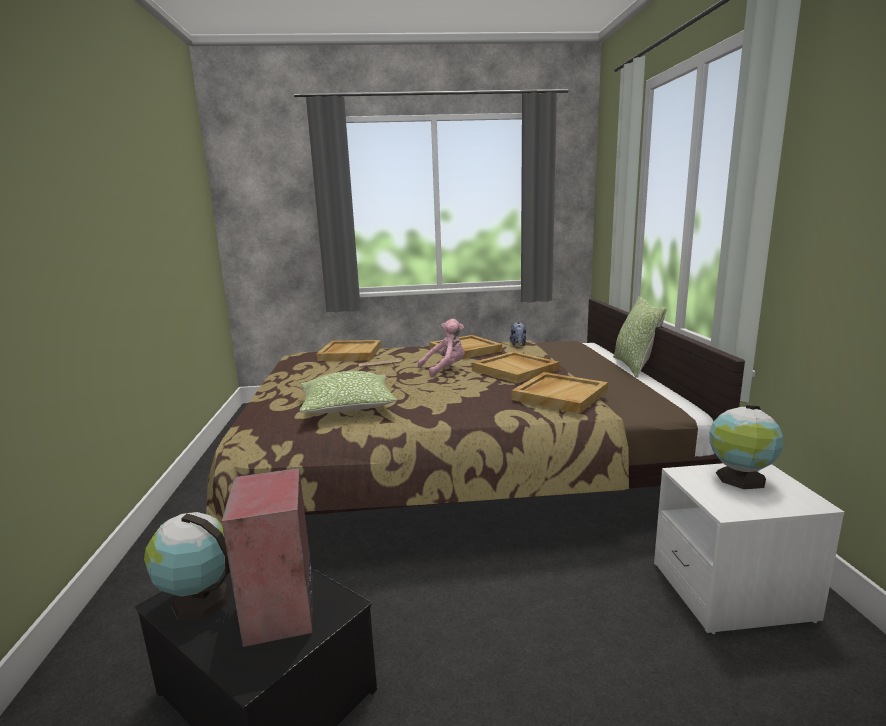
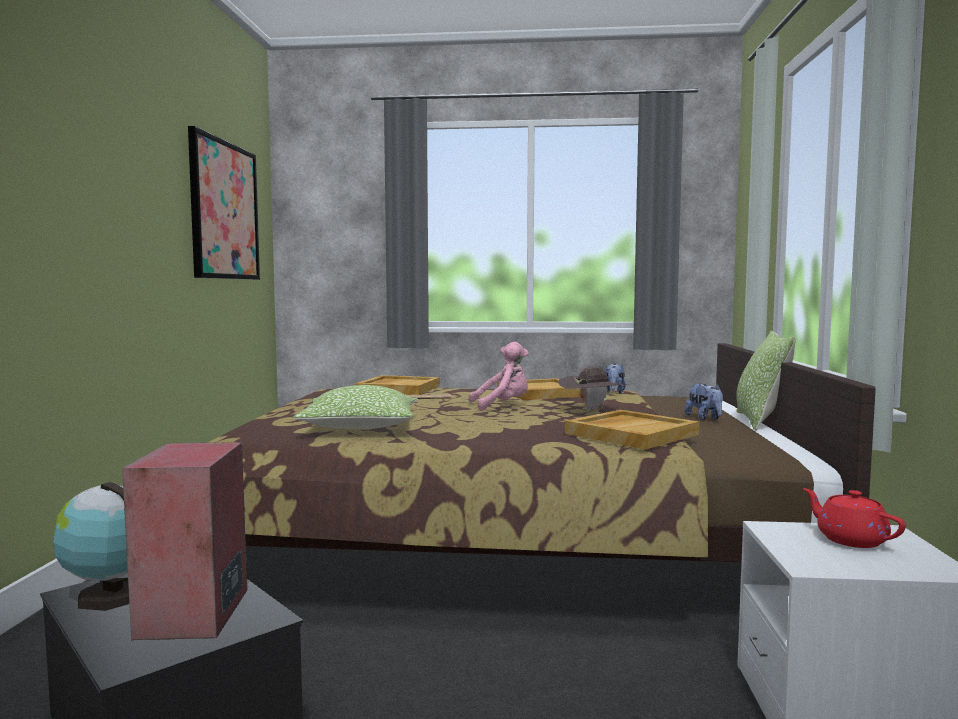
camera: 10 degrees right, 10 degrees down
(178, 208) = (224, 211): none -> picture
(516, 370) = (592, 411): beige tray -> brown hat
(597, 368) = (705, 418): none -> plush toy
(740, 479) = (850, 539): globe -> red teapot

